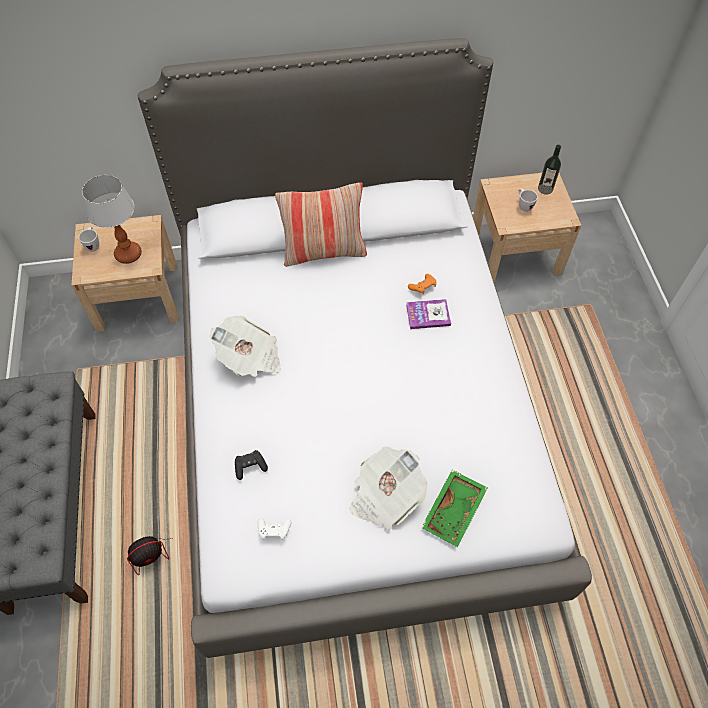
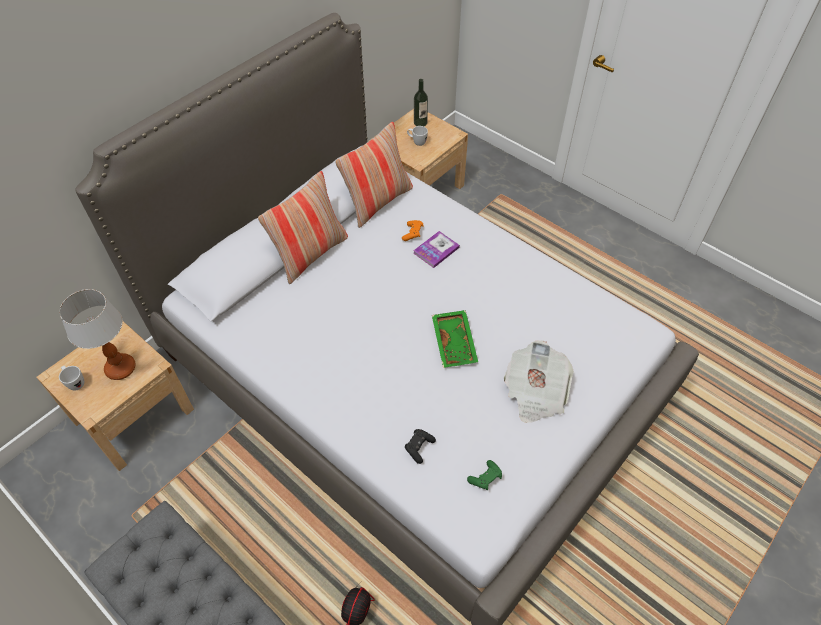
camera: 40 degrees left, 5 degrees down
(250, 358) = (333, 369): newspaper -> none
(274, 531) = (485, 478): white game controller -> green game controller
(421, 240) = (378, 202): none -> pillow
(454, 511) = (589, 368): green tray -> green tray (455, 343)

